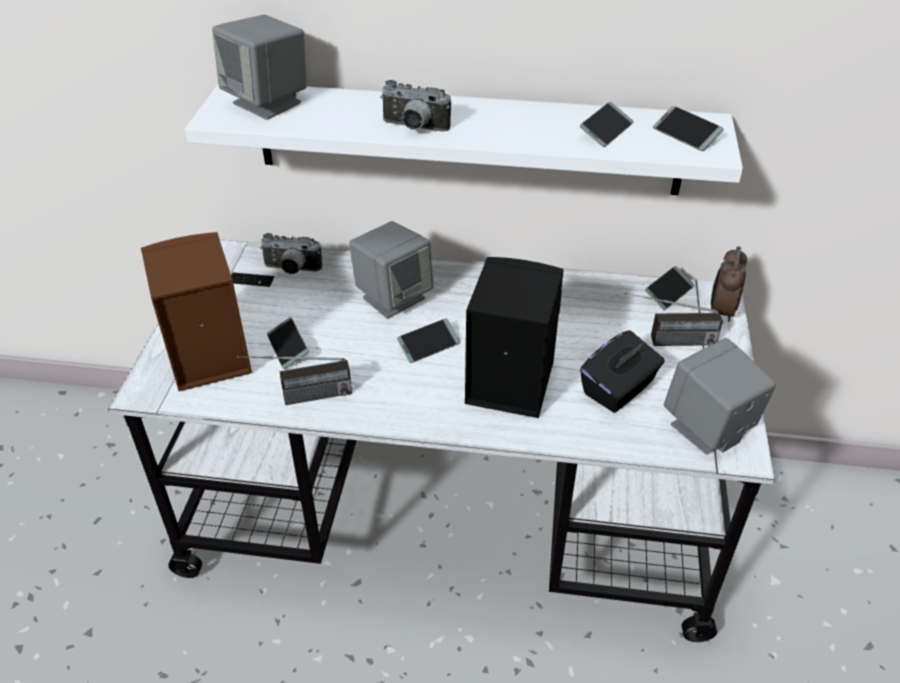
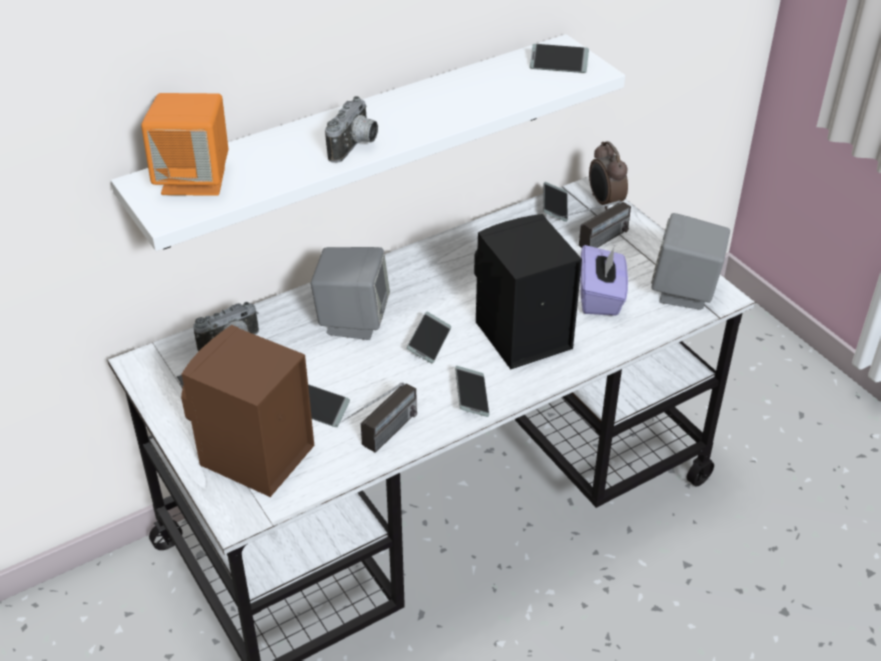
camera: 40 degrees left, 0 degrees up
(268, 103) = (195, 180): grey speaker -> orange speaker
(414, 128) = (356, 146): camera -> camera turned 45 degrees counterclockwise
(606, 130) = (501, 85): phone -> phone (471, 396)
(618, 389) = (601, 297): black tissue box -> purple tissue box

